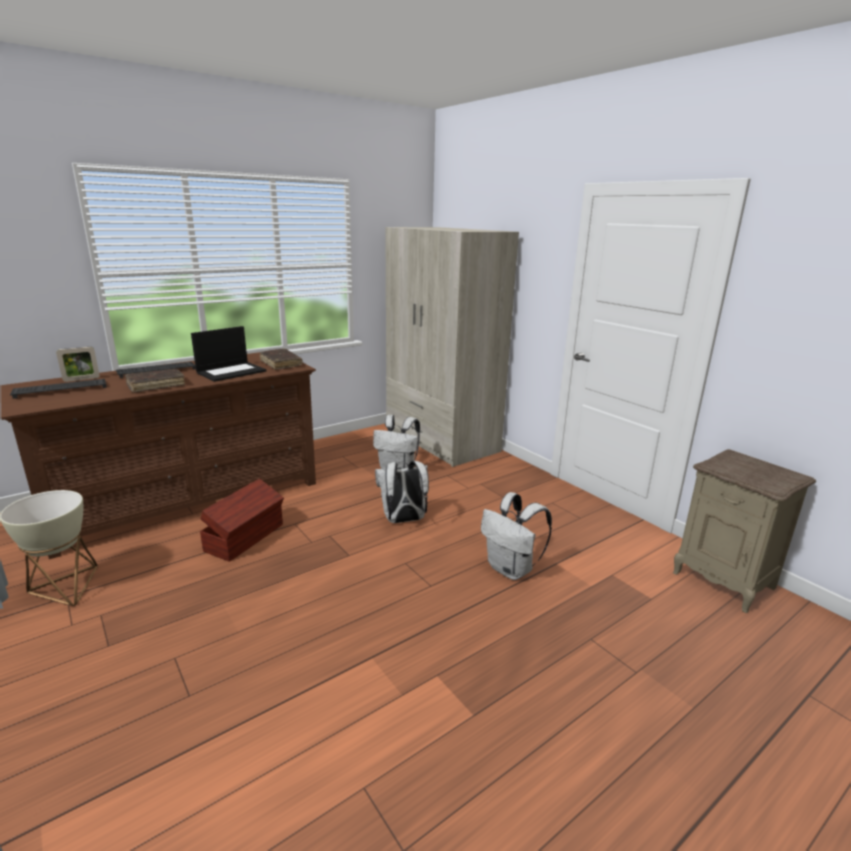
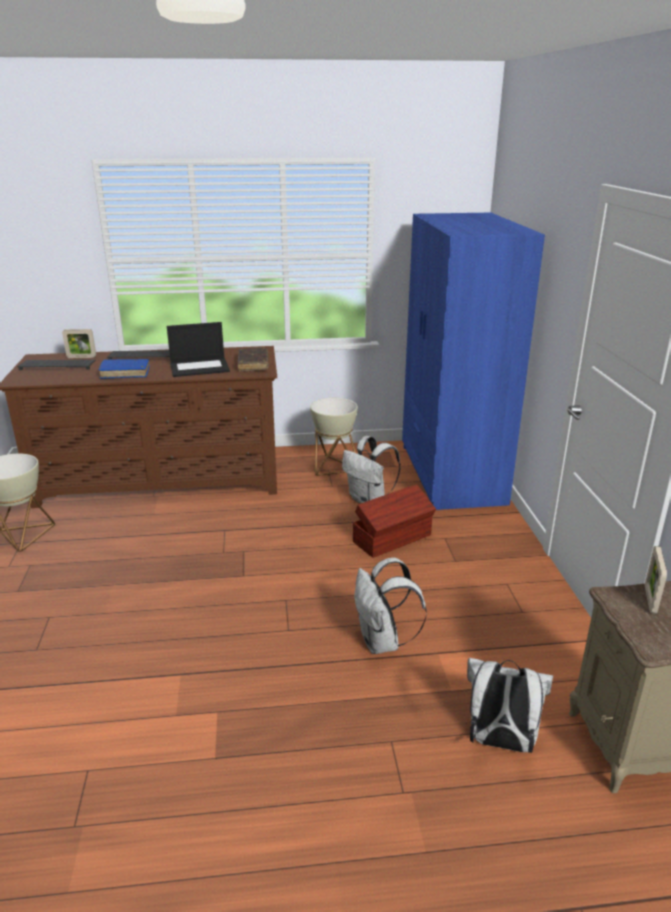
camera: 30 degrees right, 5 degrees up
(156, 385) = (125, 373): brown book -> blue book
(246, 537) = (175, 531): brown storage box -> brown storage box (393, 538)
(345, 453) = (334, 467): none -> planter
(403, 520) = (324, 556): white backpack -> white backpack (499, 742)
(441, 440) = (450, 474): beige wardrobe -> blue wardrobe
(733, 462) = (650, 600): none -> picture frame

